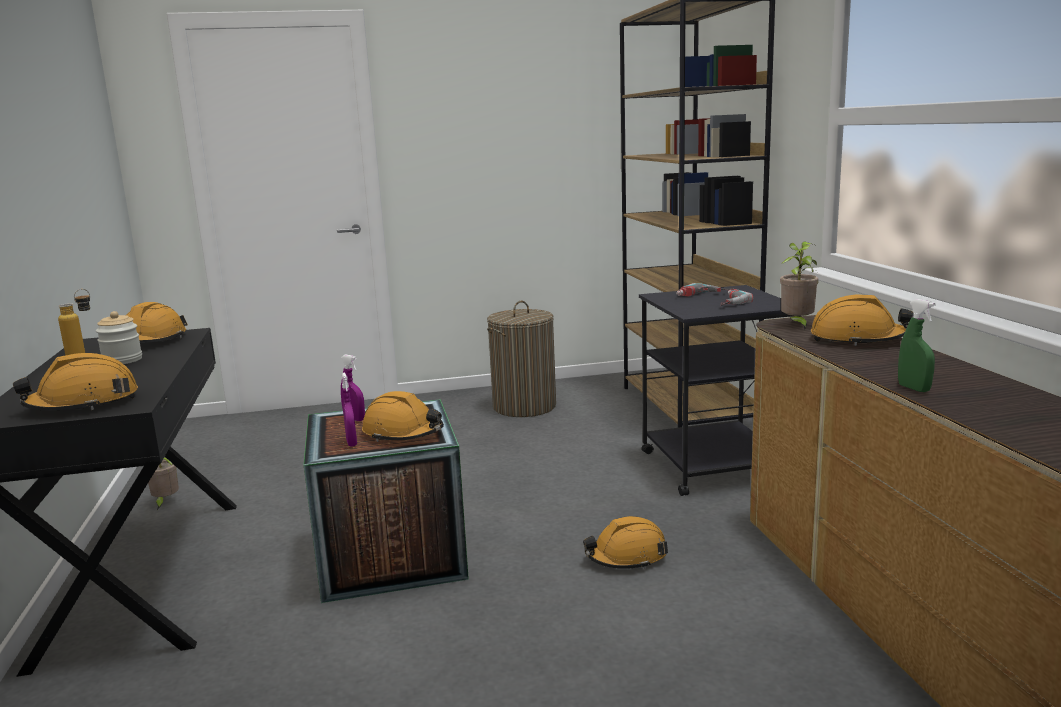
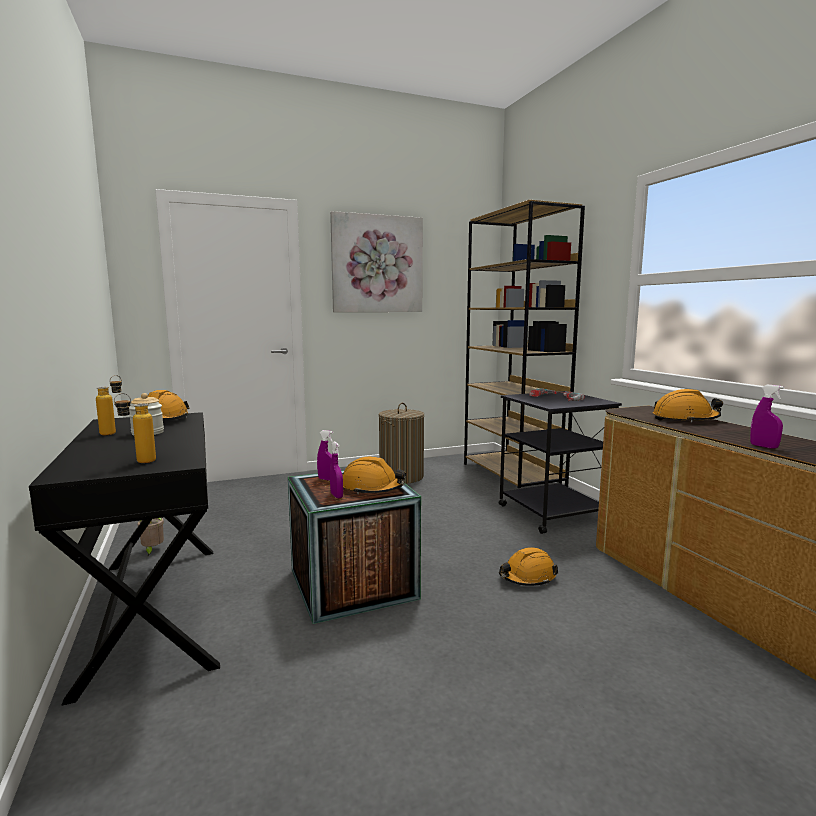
camera: 10 degrees left, 5 degrees down
(83, 404) = (138, 462): orange hard hat -> bottle
(487, 95) = (377, 264): none -> picture
(797, 325) = (634, 411): potted plant -> none
(914, 388) = (764, 446): green spray bottle -> purple spray bottle

